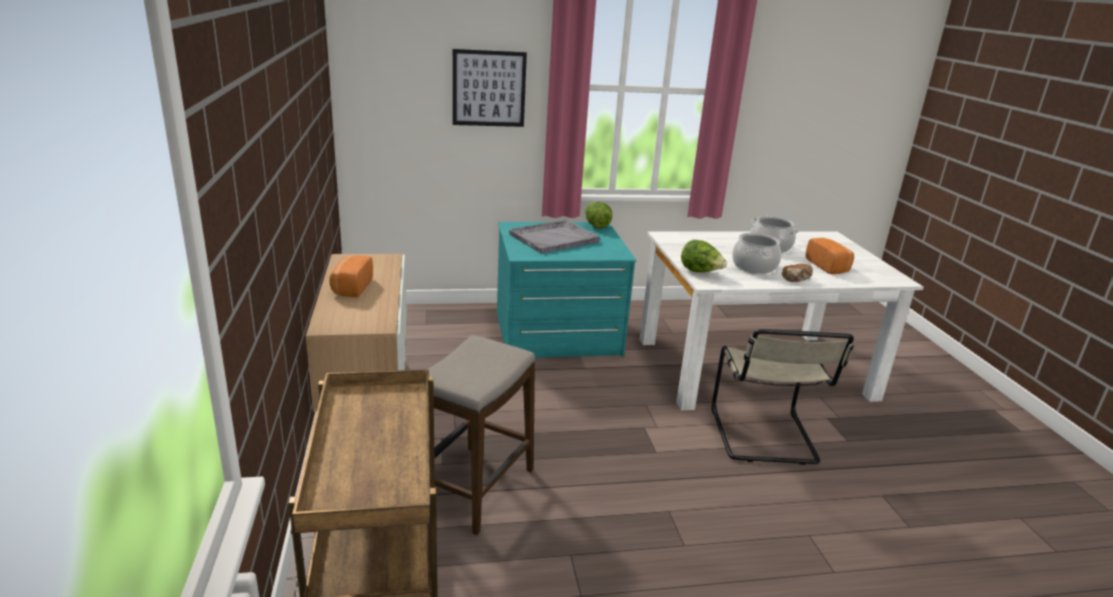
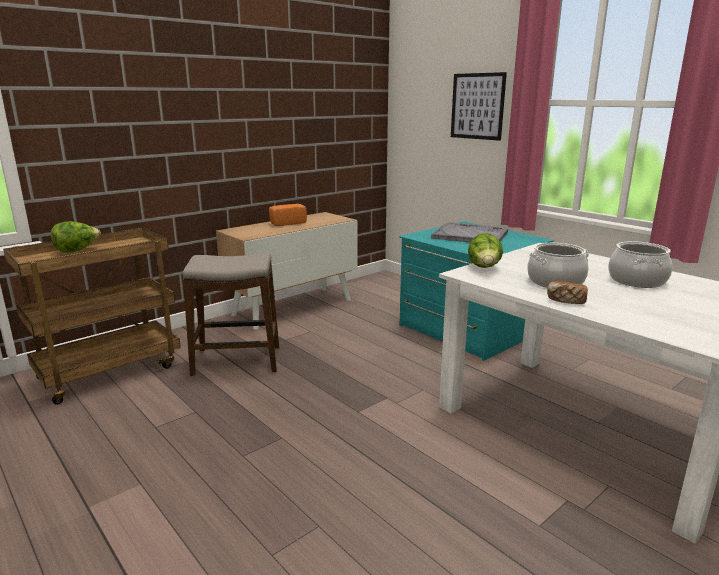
camera: 60 degrees right, 5 degrees down
(596, 226) = (532, 238): lettuce -> lettuce (77, 250)
(764, 438) = (458, 463): beige chair -> none
(828, 266) = (655, 310): bread -> none

